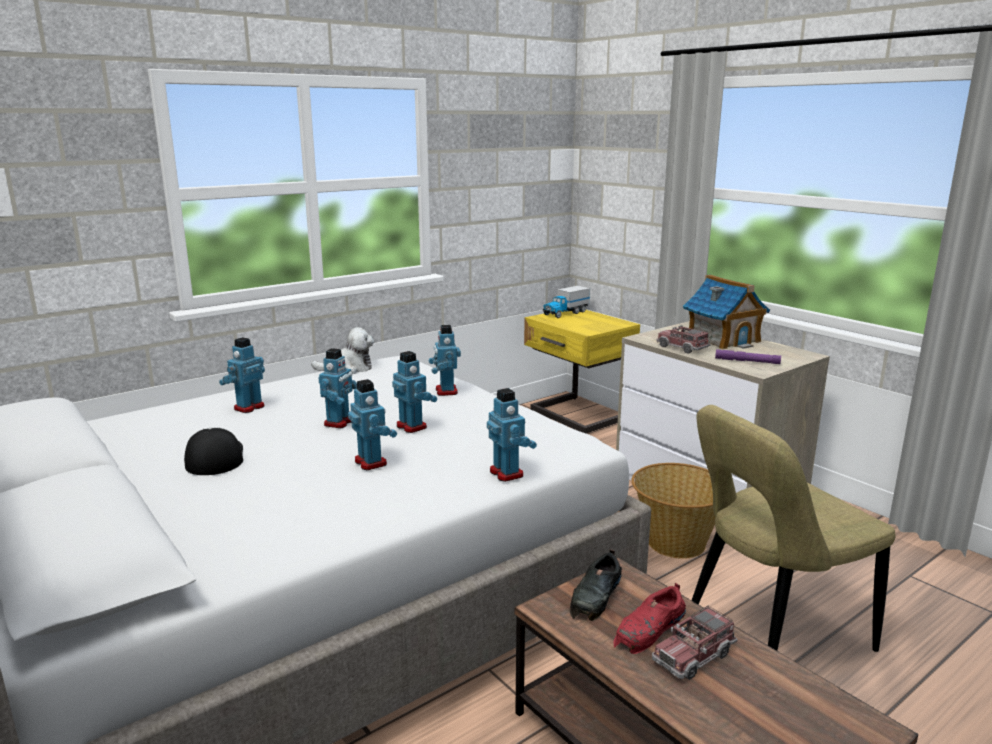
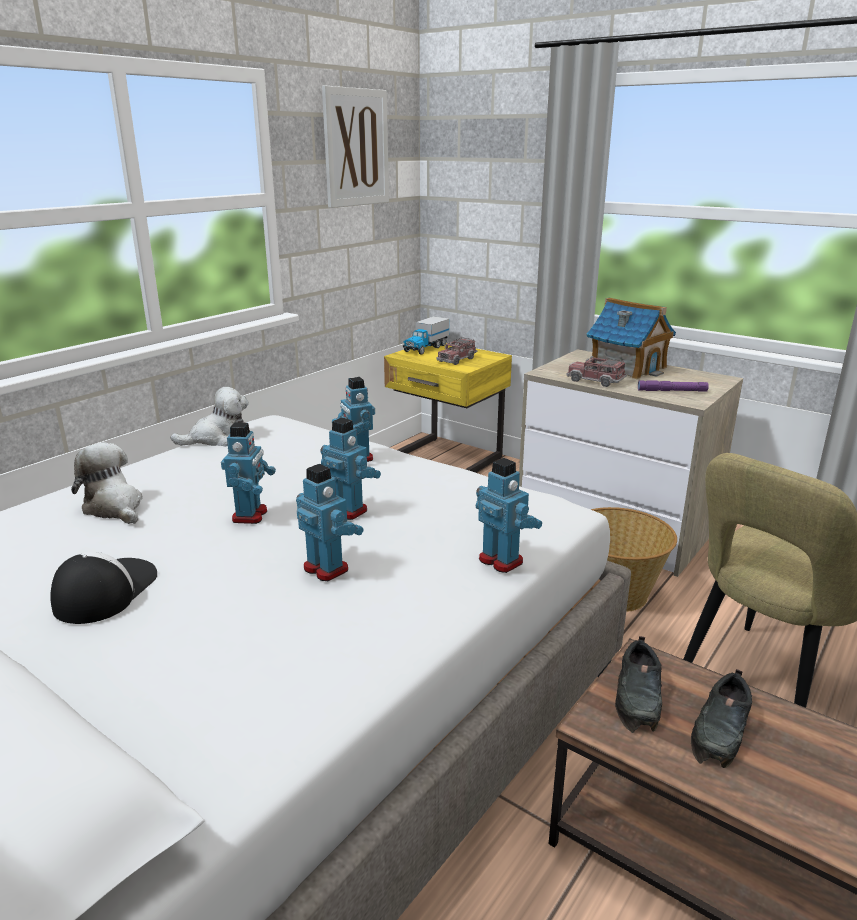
camera: 15 degrees left, 5 degrees up
(214, 458) = (105, 591): cap -> cap turned 45 degrees clockwise
(248, 407) = (114, 507): toy robot -> plush toy
(508, 138) = (356, 148): none -> picture
(649, 629) = (721, 730): red shoe -> black shoe
(693, 656) = (788, 756): toy truck -> toy truck (456, 359)

